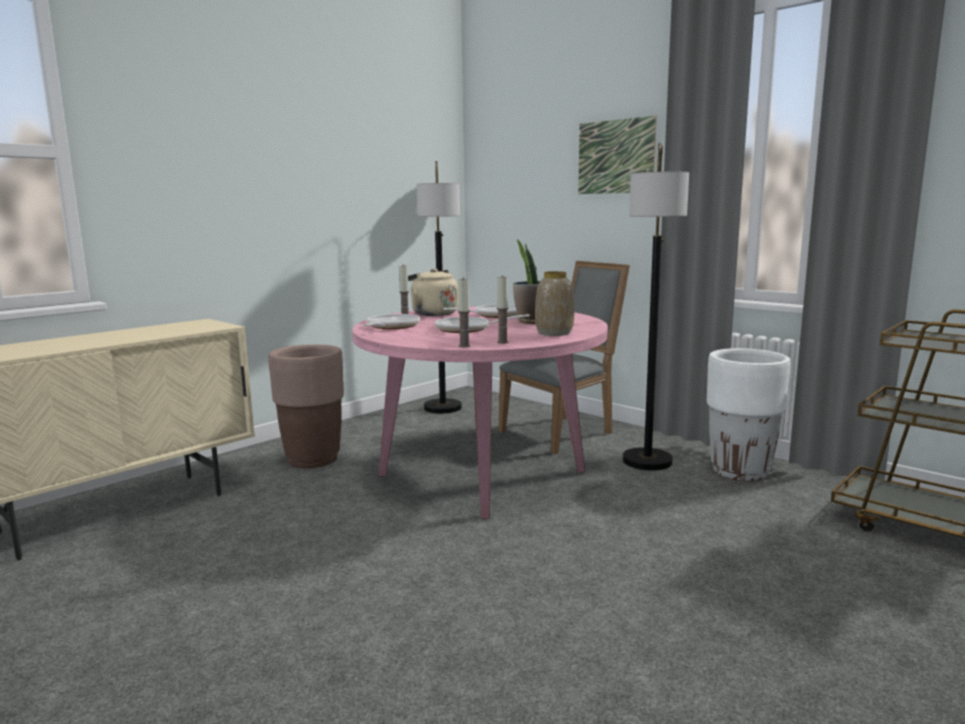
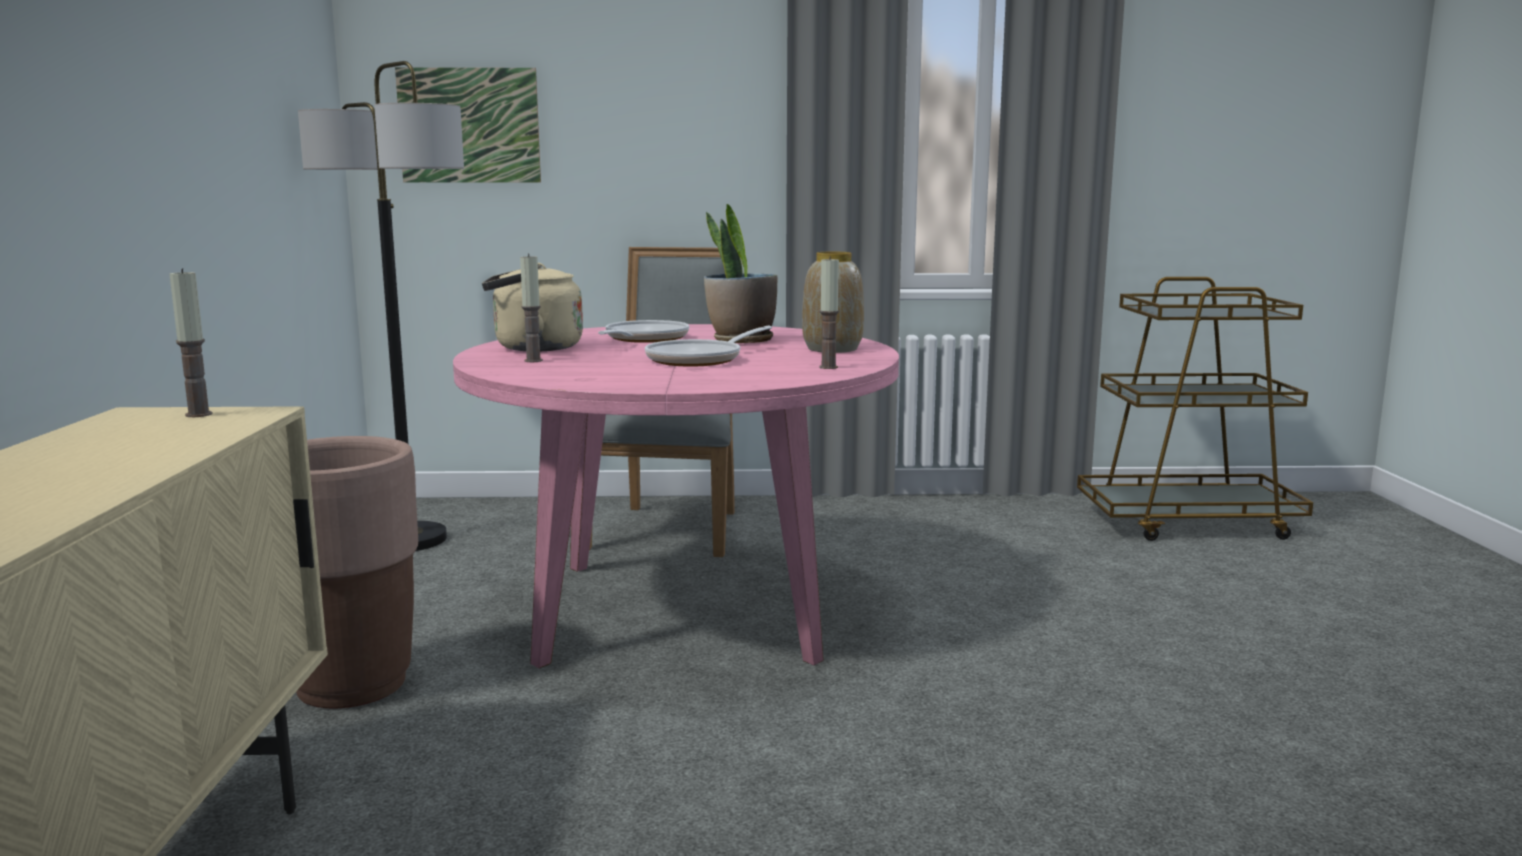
camera: 45 degrees left, 0 degrees up
(391, 327) = (566, 372): frying pan -> none
(464, 346) = (805, 378): candle -> candle (198, 414)
(615, 157) = (684, 79): picture -> picture (469, 125)
(647, 461) = (843, 533): floor lamp -> none
(740, 472) = (951, 517): white planter -> none

